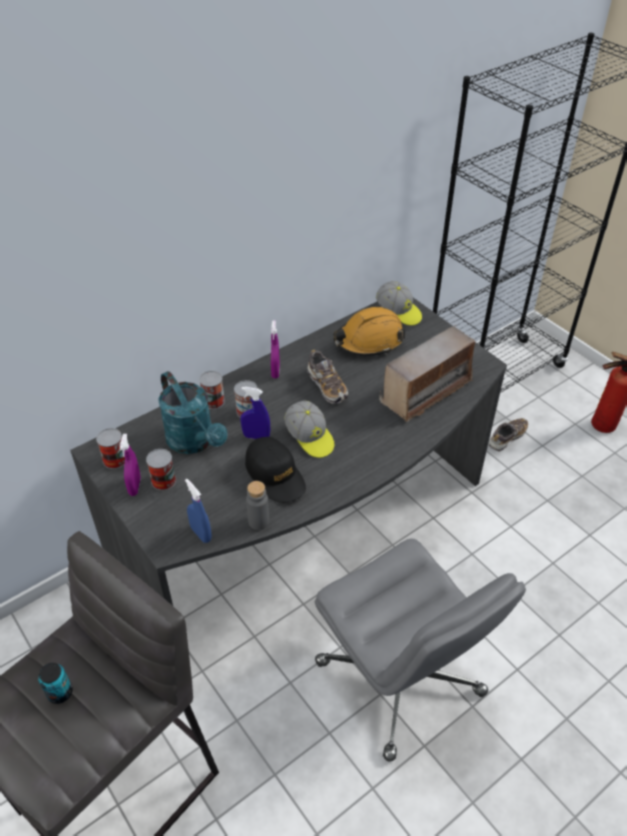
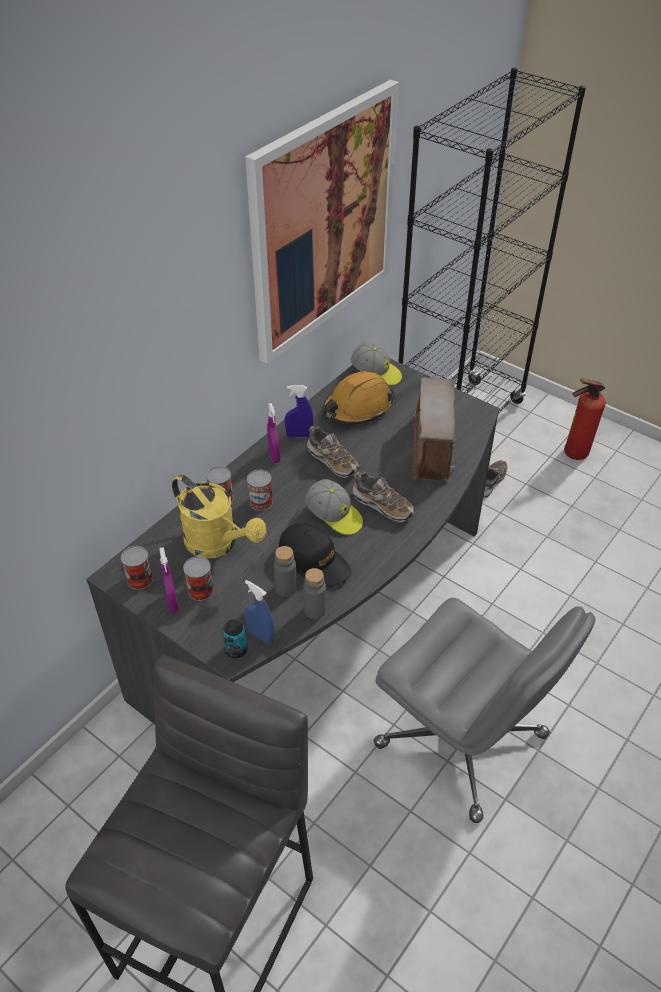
camera: 15 degrees left, 0 degrees up
(60, 692) = (179, 826): can -> can (236, 650)
(195, 442) = (218, 544): turquoise watering can -> yellow watering can
(240, 495) = (286, 588): none -> grey bottle
(256, 436) = (280, 526): blue spray bottle -> blue spray bottle (299, 435)
(354, 157) = (323, 222): none -> picture
(358, 436) = (382, 505): none -> shoe
(426, 391) = (432, 448): radio -> radio turned 150 degrees clockwise

